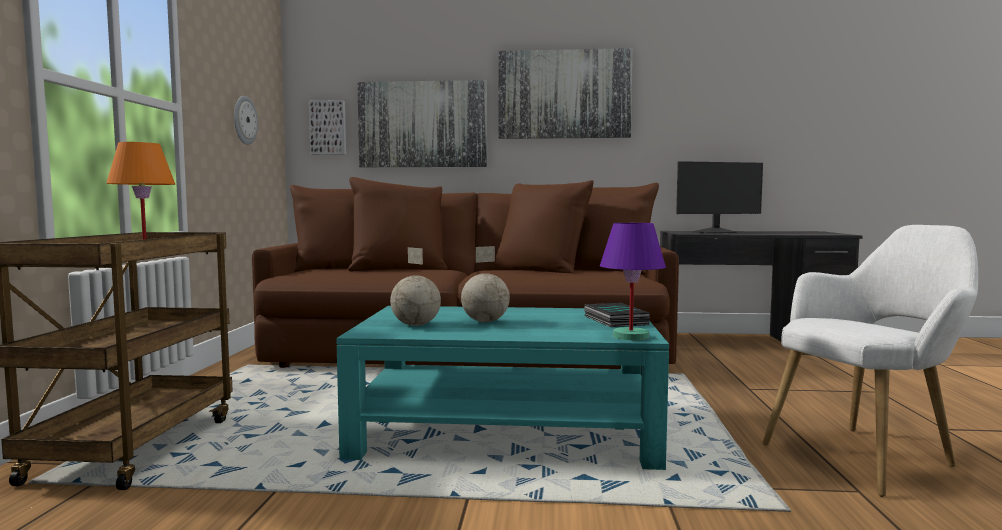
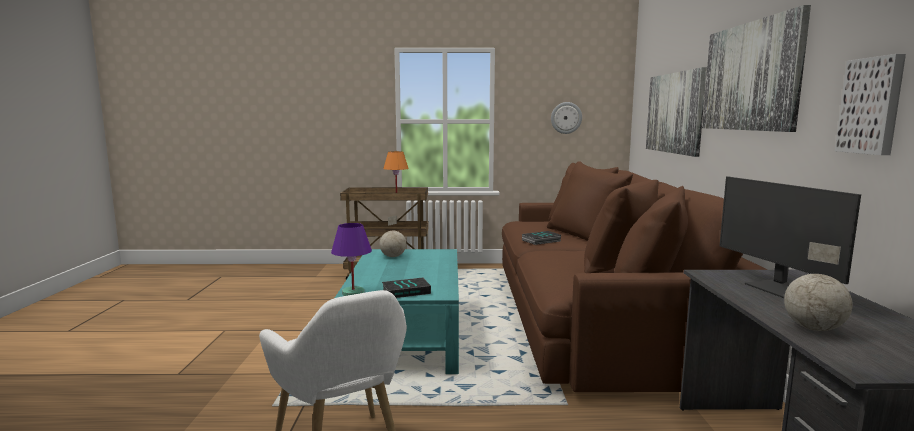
camera: 85 degrees right, 5 degrees up
(328, 128) = (642, 115): picture -> picture (872, 106)
(426, 274) = (541, 241): none -> book
(484, 321) = (402, 266): globe -> globe (813, 328)

